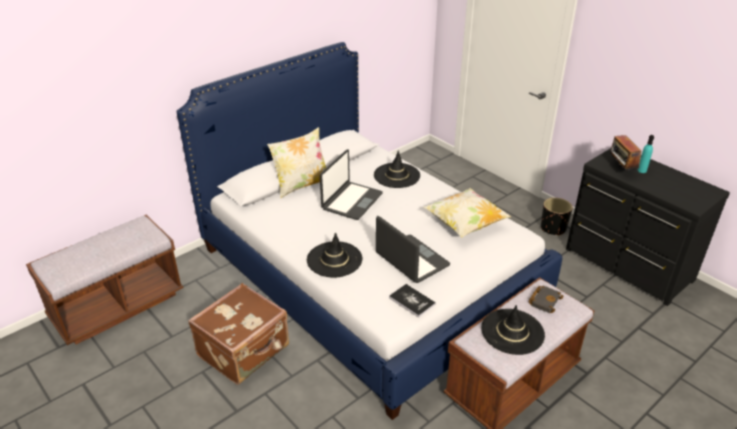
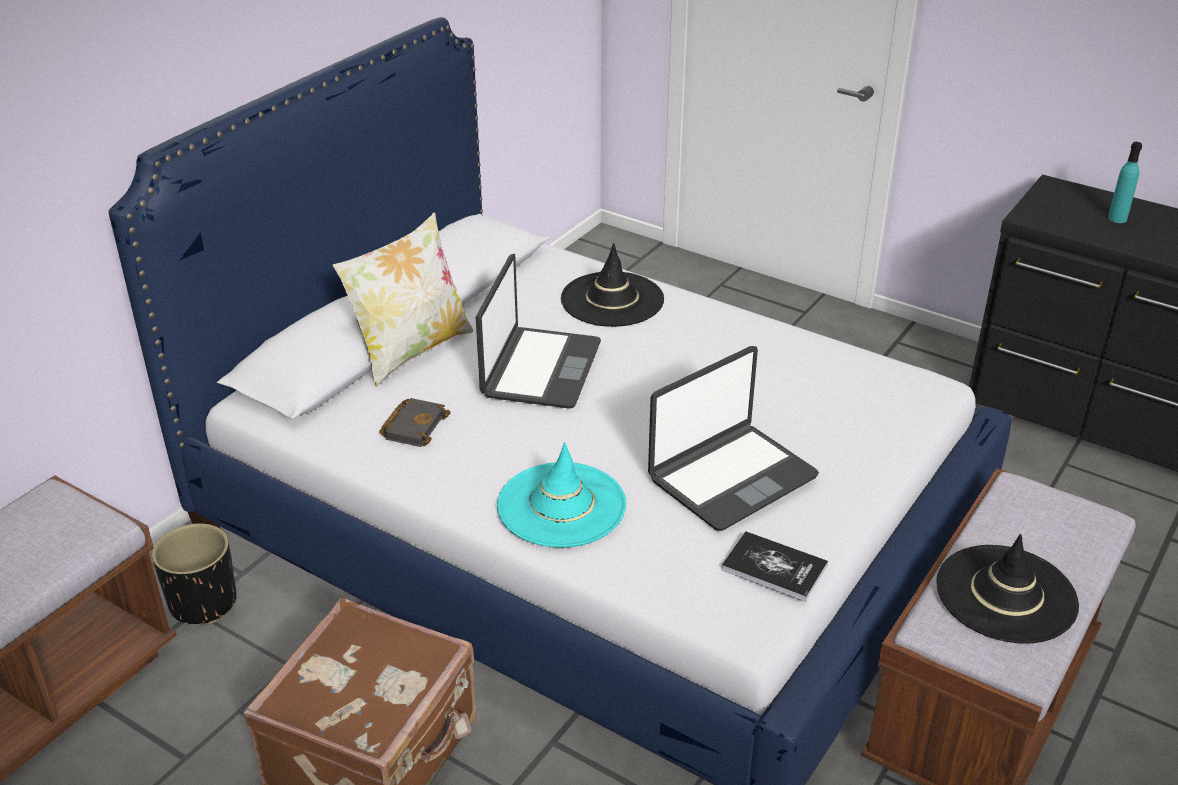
camera: 15 degrees left, 0 degrees up
(334, 259) = (561, 505): black hat -> turquoise hat
(411, 260) = (731, 477): laptop -> laptop turned 105 degrees clockwise
(465, 224) = (803, 382): pillow -> none
(544, 300) = (1035, 514): black book -> black book (414, 425)
(553, 228) = (923, 366): black planter -> black planter (204, 603)
(620, 170) = (1078, 223): radio -> none

